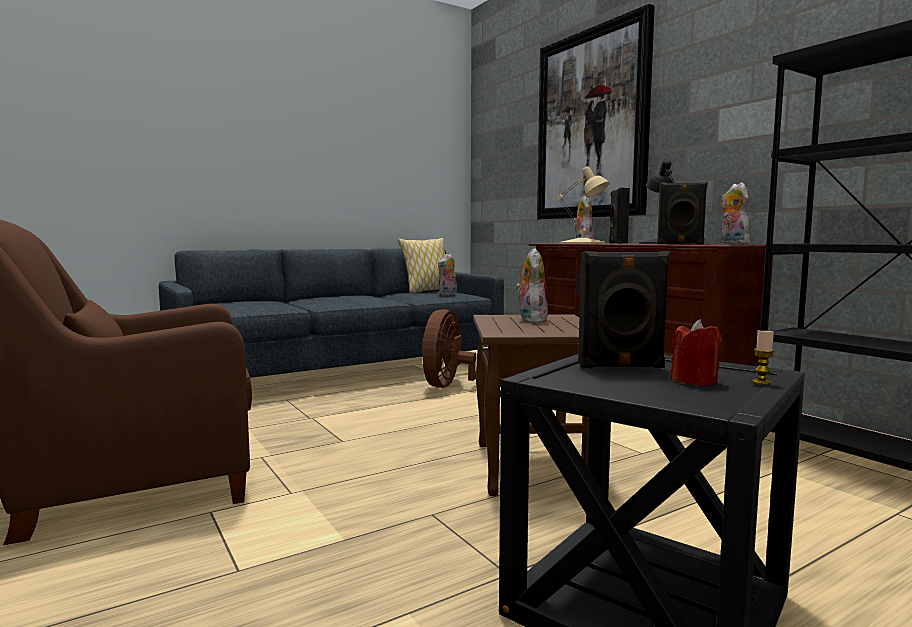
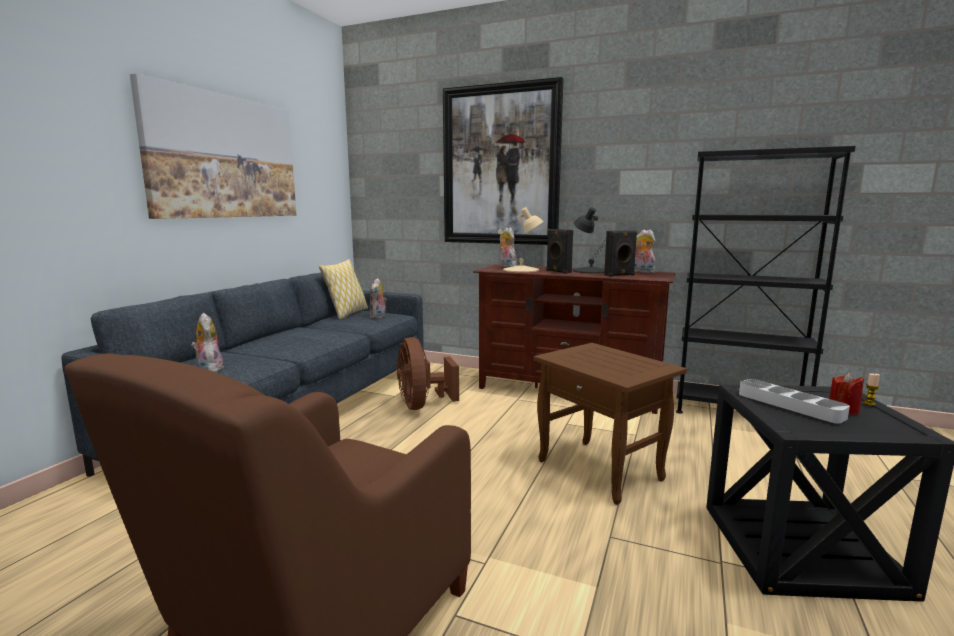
camera: 35 degrees left, 5 degrees up
(320, 137) = (224, 157): none -> picture
(531, 320) = (592, 357): plush toy -> plush toy (209, 369)
(621, 366) = (789, 405): black speaker -> grey tray

